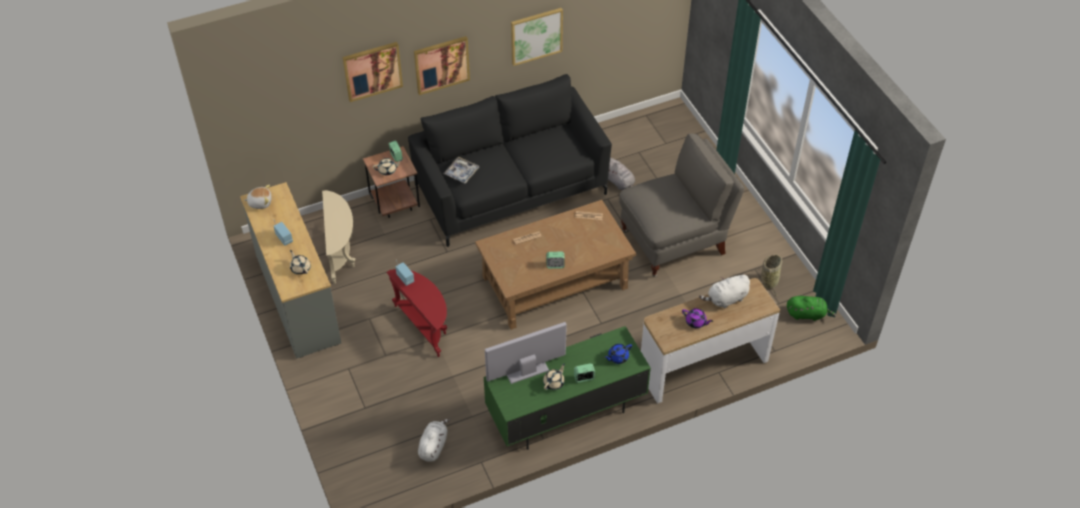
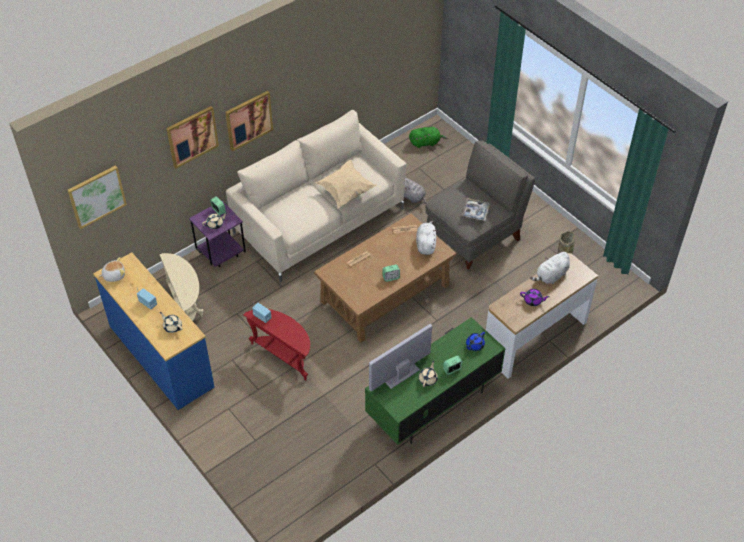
camera: 15 degrees left, 0 degrees up
(297, 299) = (160, 357): grey dresser -> blue dresser
(395, 205) = (221, 255): brown side table -> purple side table
(433, 446) = (328, 460): white plush toy -> white plush toy (426, 244)
(461, 172) = (282, 213): tray -> tray (475, 212)
(510, 189) = (319, 220): black sofa -> beige sofa
(536, 35) = (323, 80): picture -> picture (96, 196)
(537, 163) = (345, 192): none -> beige pillow
(807, 314) = (604, 276): green plush toy -> green plush toy (426, 143)

